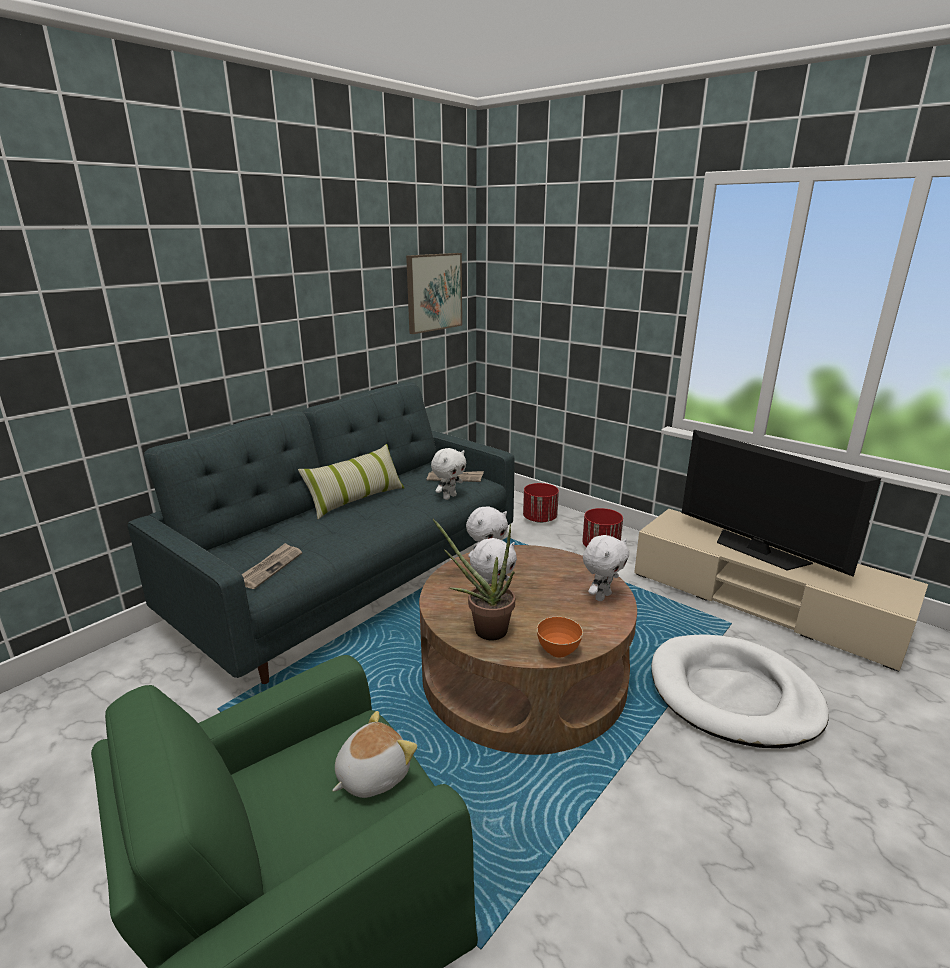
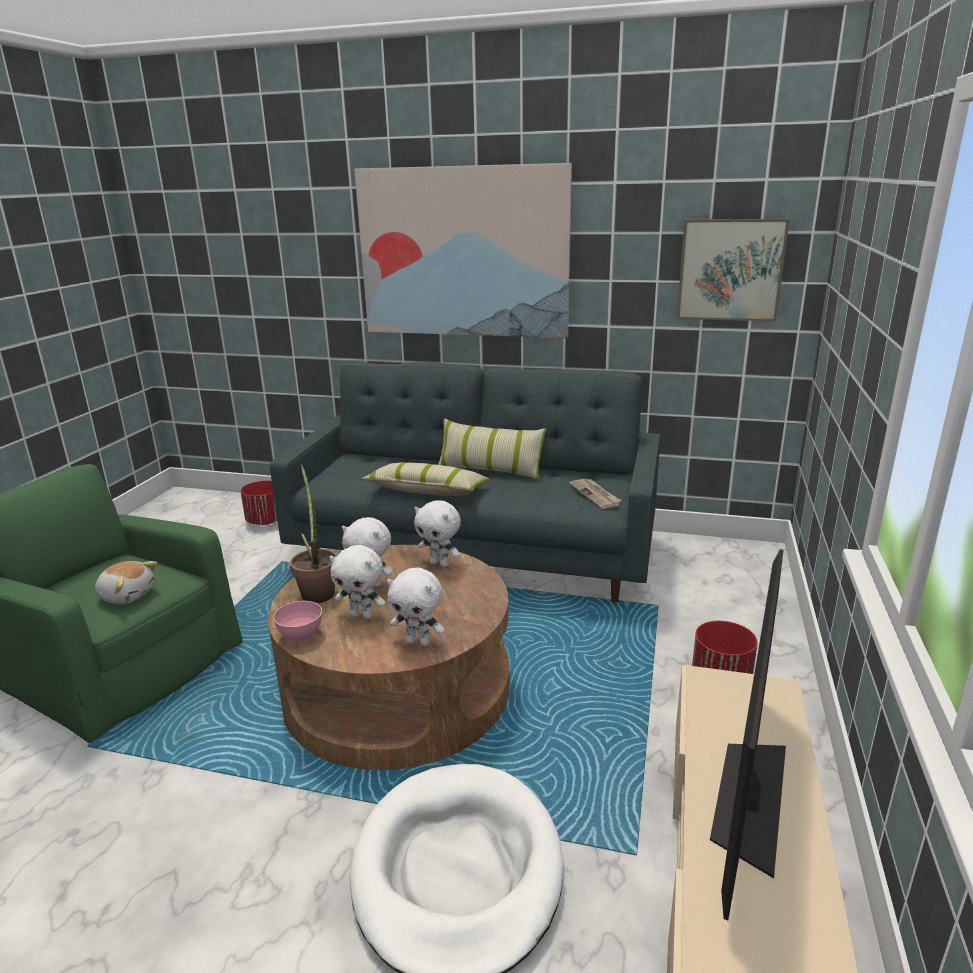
camera: 65 degrees right, 0 degrees up
(243, 298) = (463, 253): none -> picture
(270, 567) = (342, 479): newspaper -> none
(363, 533) = (427, 491): none -> pillow
(449, 497) = (543, 504): white plush toy -> white plush toy (362, 615)
(540, 519) = (737, 616): red planter -> red planter (266, 521)
(558, 650) = (301, 635): orange bowl -> pink bowl

